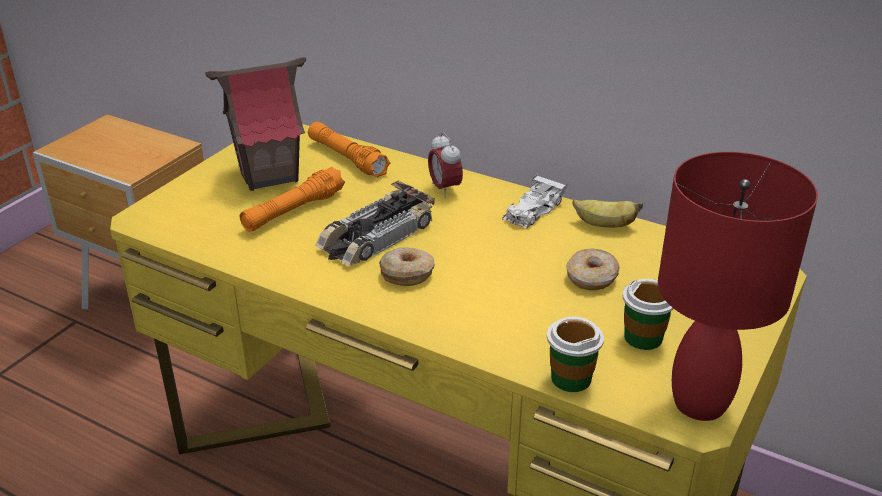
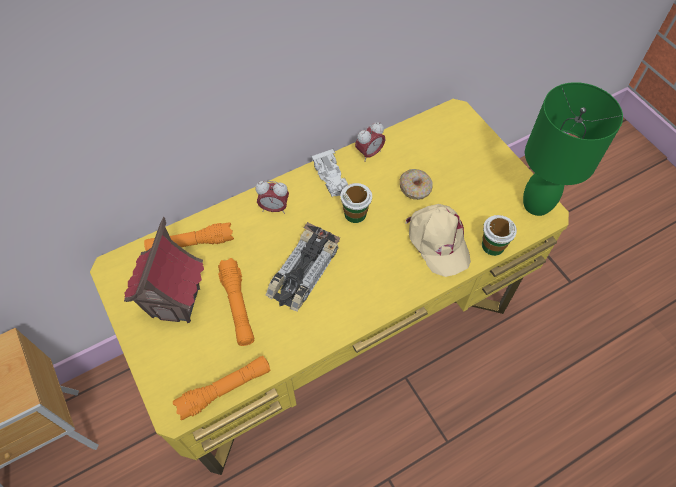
camera: 60 degrees left, 25 degrees up
(184, 238) = (225, 389): none -> orange flashlight
(375, 236) = (303, 272): toy car -> toy car turned 45 degrees clockwise
(407, 273) = (355, 274): donut -> none
(524, 324) = (437, 241): none -> beige cap
(604, 225) = (369, 153): banana -> alarm clock
(643, 338) = (478, 196): cup -> cup (355, 213)
(698, 402) = (535, 204): red table lamp -> green table lamp

